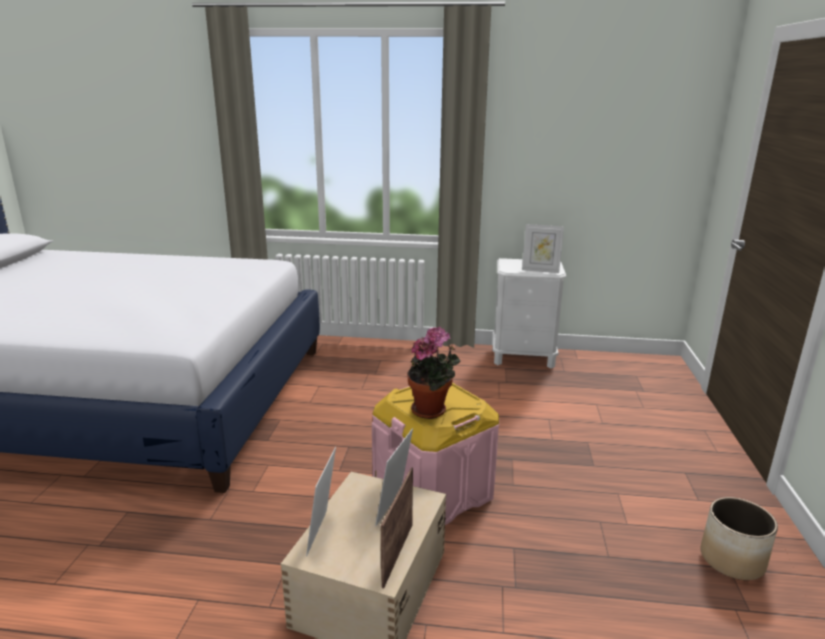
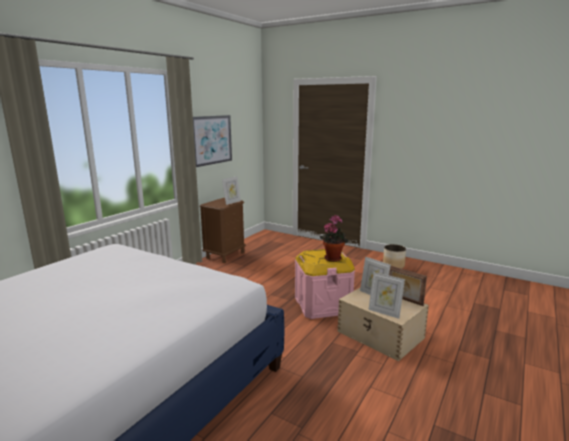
camera: 65 degrees left, 5 degrees down
(523, 357) = (225, 255): white nightstand -> brown nightstand
(548, 153) = (211, 140): none -> picture

